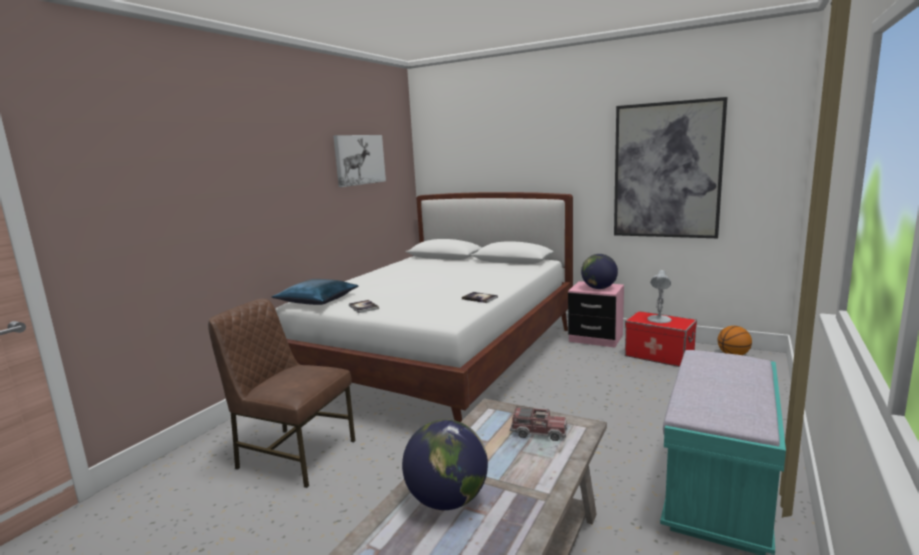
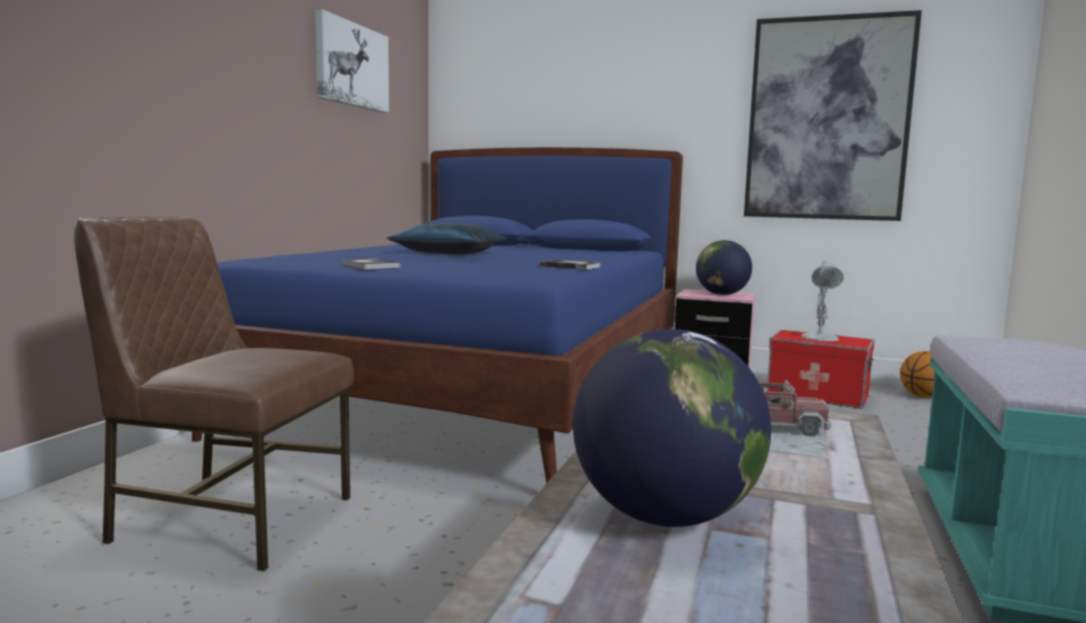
camera: 10 degrees left, 5 degrees down
(318, 300) = (280, 260): blue pillow -> blue pillow (450, 253)
(442, 360) = (478, 395): white bed -> blue bed

